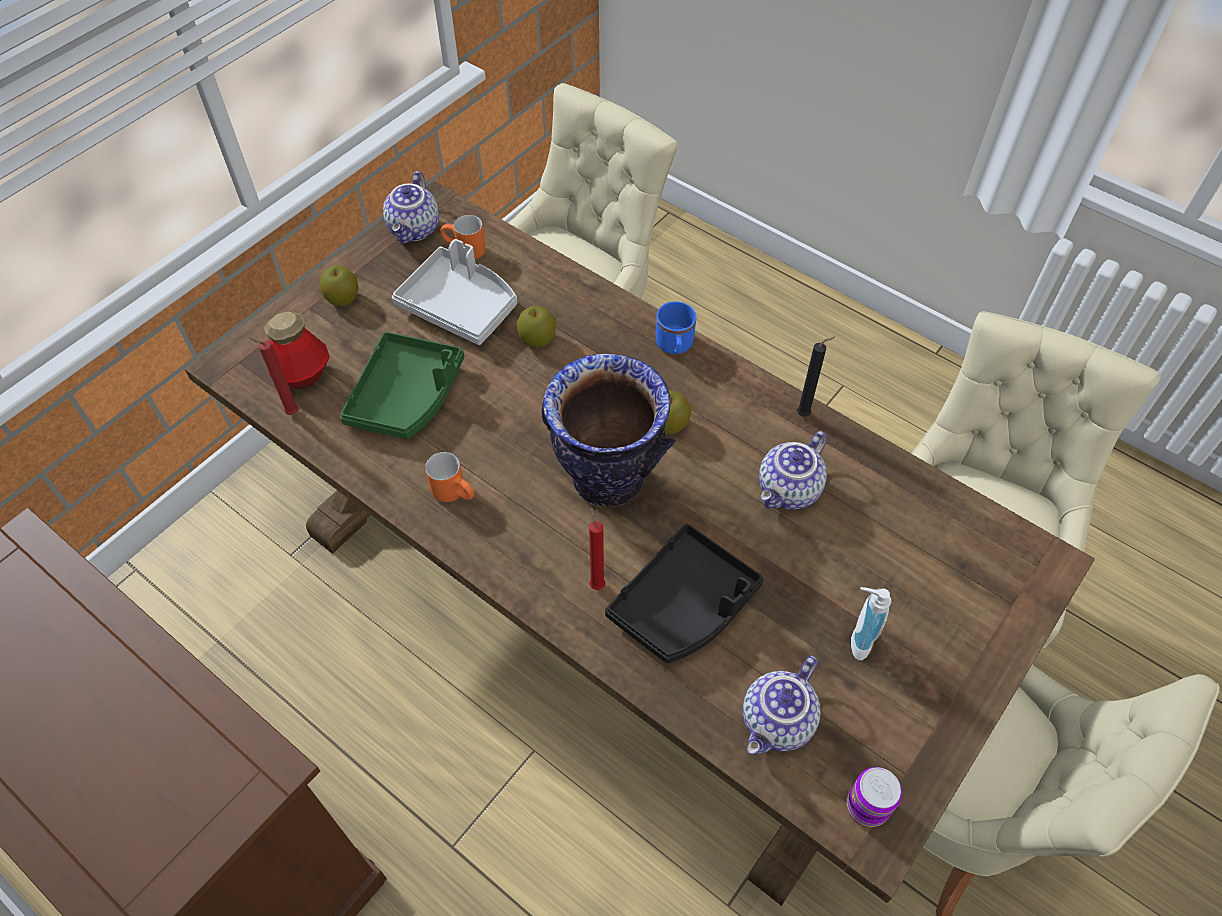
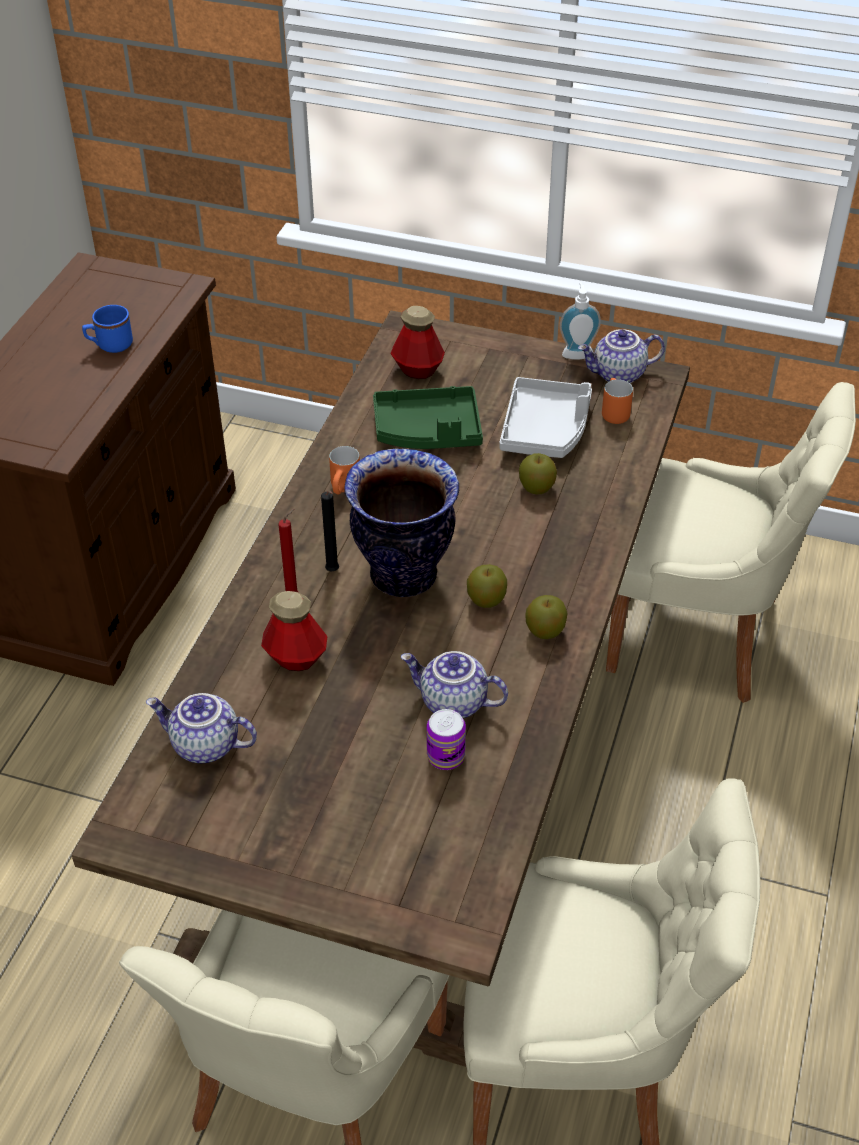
camera: 70 degrees right, 10 degrees down
(290, 412) = (377, 376): red candle -> none
(343, 299) = (510, 362): apple -> apple (545, 631)
(674, 347) = (584, 580): blue mug -> blue mug (110, 345)
(684, 605) = (296, 658): black tray -> bottle
(805, 414) = (553, 696): black candle -> black candle (333, 572)
(856, 640) = (307, 785): soap dispenser -> soap dispenser (577, 352)
(867, 806) = (146, 822): can -> can (446, 756)

